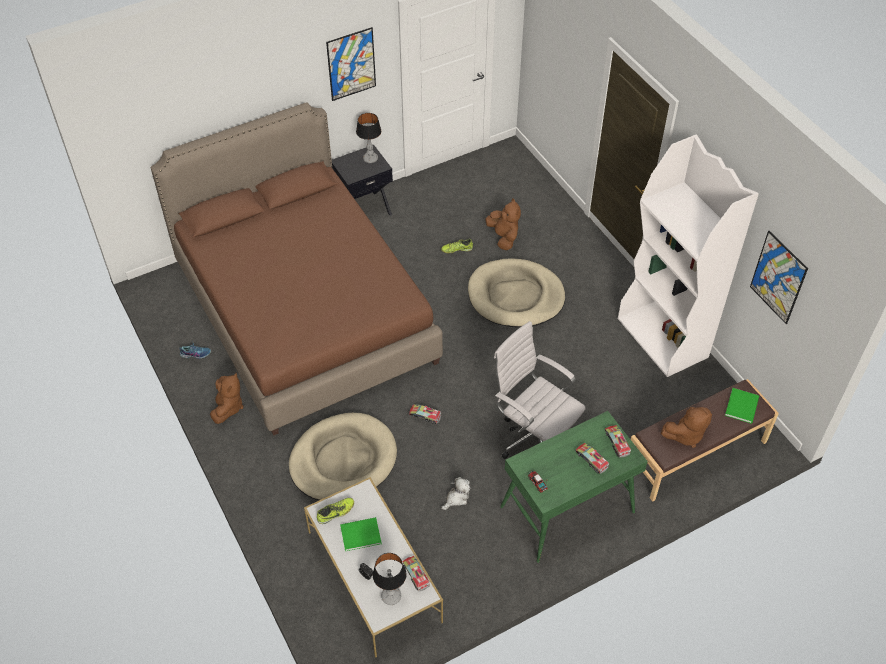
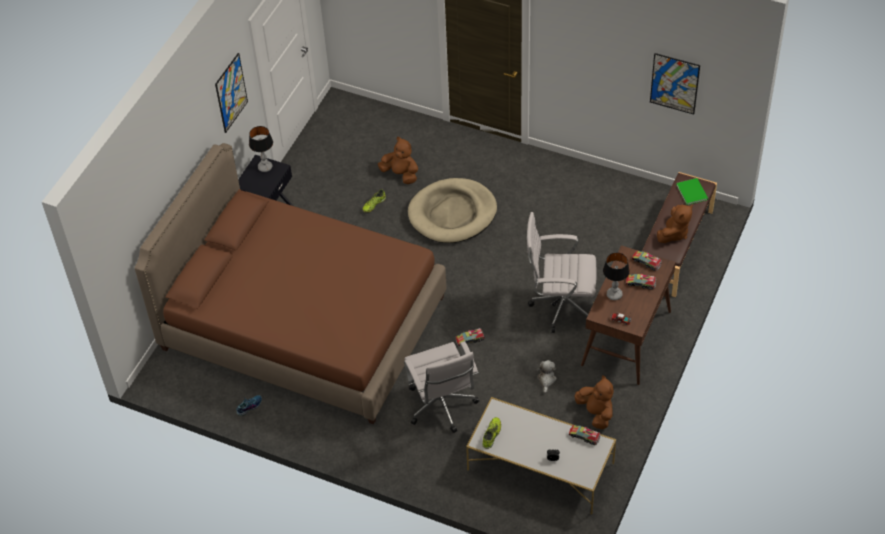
camera: 35 degrees left, 0 degrees up
(228, 407) = (317, 427): brown plush toy -> brown plush toy (596, 413)
(343, 460) = (442, 407): beige dog bed -> white office chair
(359, 534) = (521, 437): green book -> none
(390, 597) = (581, 460): table lamp -> table lamp (614, 295)
(567, 510) = (626, 339): green desk -> brown desk
(663, 338) = (584, 181): white bookcase -> none

